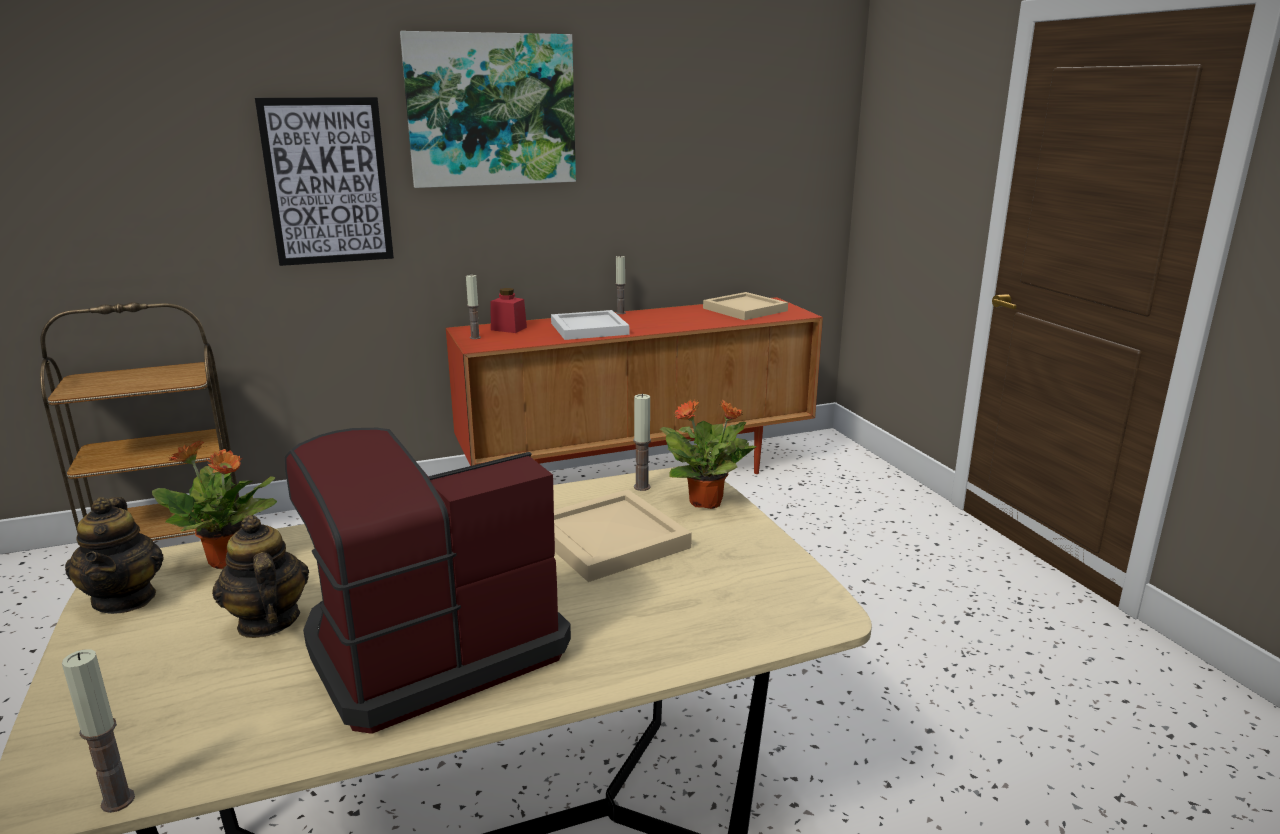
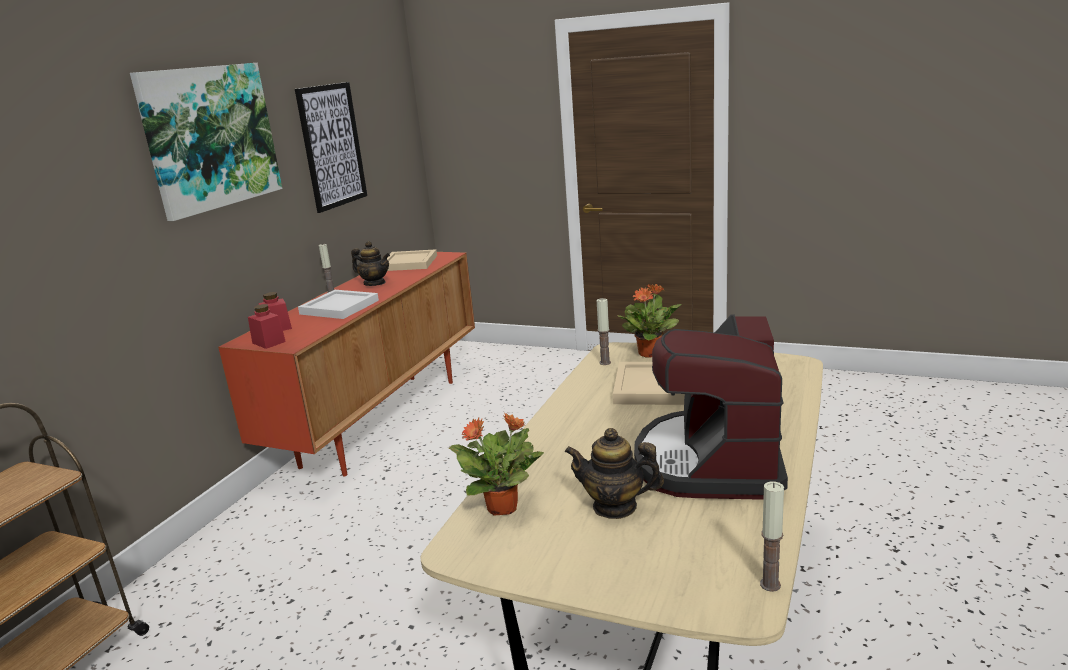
camera: 45 degrees left, 0 degrees up
(125, 599) = (506, 557): teapot -> teapot (374, 283)
(327, 182) = (95, 233): picture -> picture (332, 146)
(475, 337) = (269, 342): candle -> red jar

